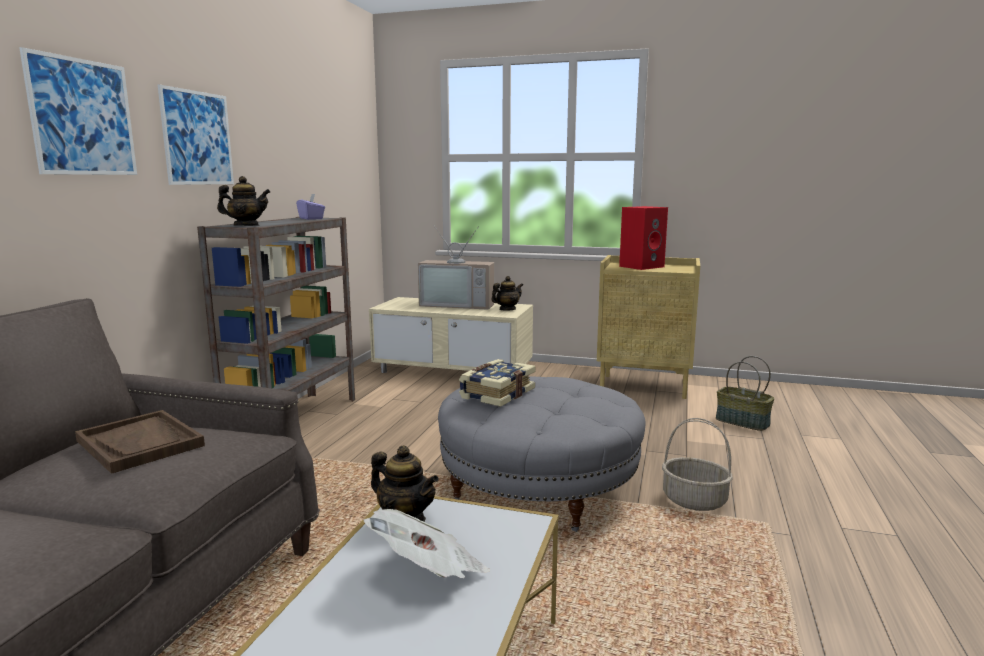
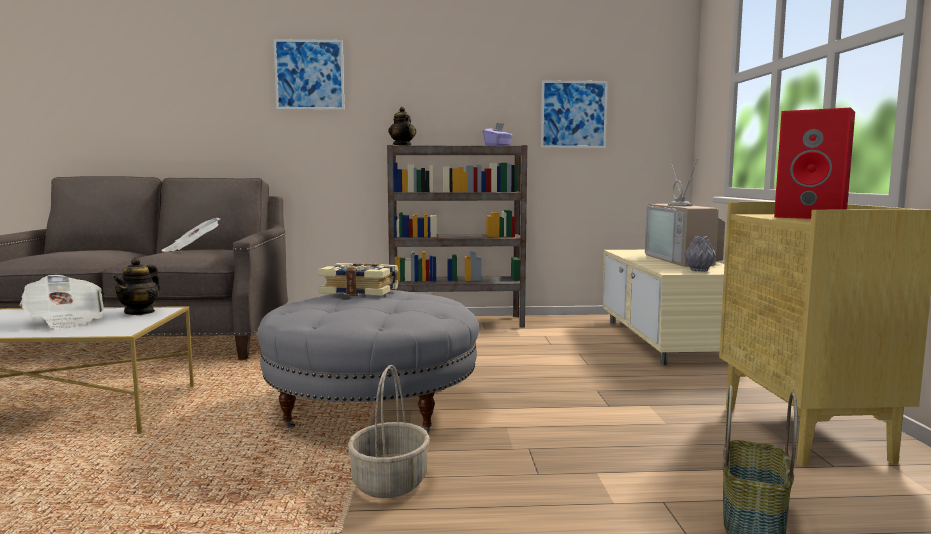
camera: 70 degrees right, 5 degrees down
(140, 443) = (192, 250): brown tray -> newspaper
(197, 138) = (405, 82): picture -> picture (573, 114)
(507, 309) = (699, 270): teapot -> grey vase

